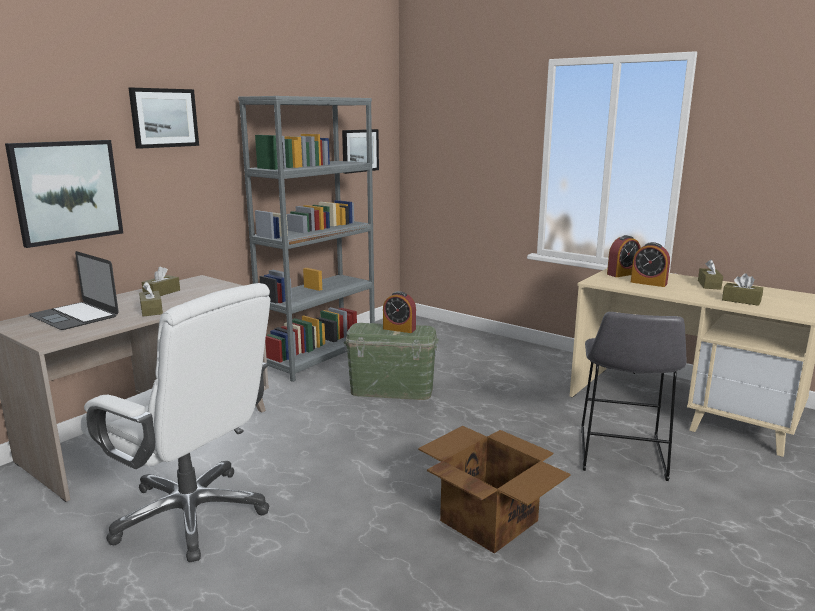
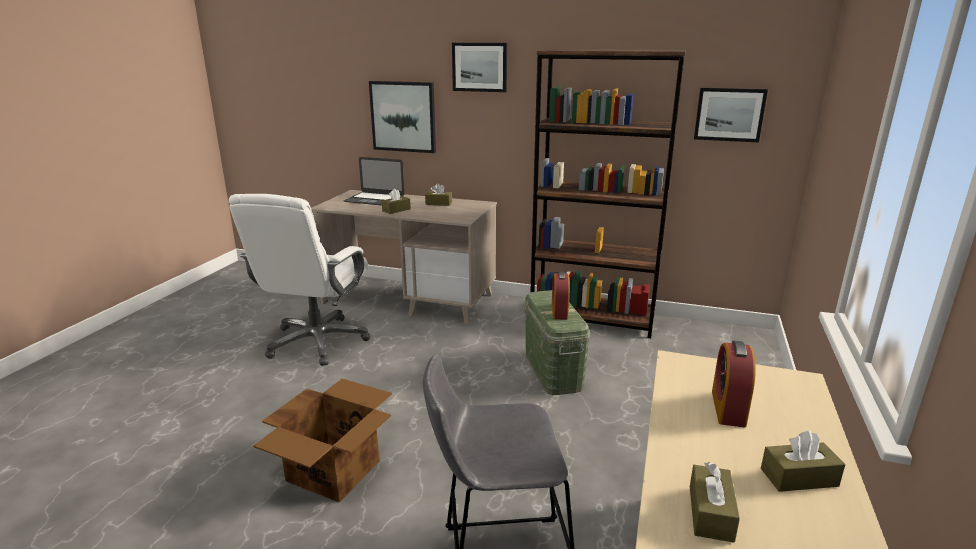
camera: 70 degrees right, 5 degrees up
(74, 316) = (374, 199): laptop -> laptop turned 90 degrees counterclockwise
(320, 357) = (592, 319): grey bookcase -> brown bookcase
(622, 274) = (762, 383): alarm clock -> none

